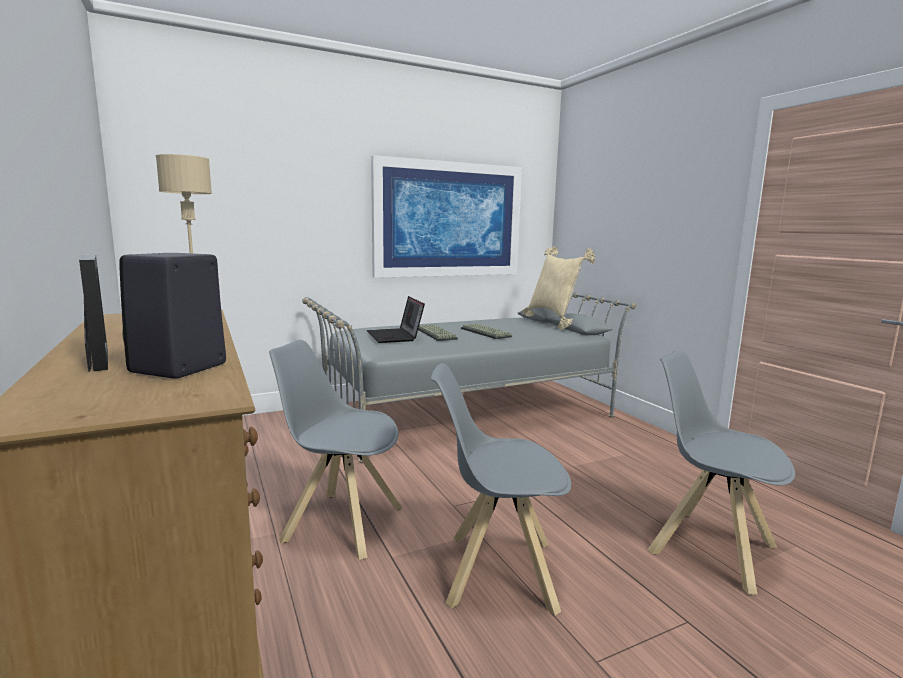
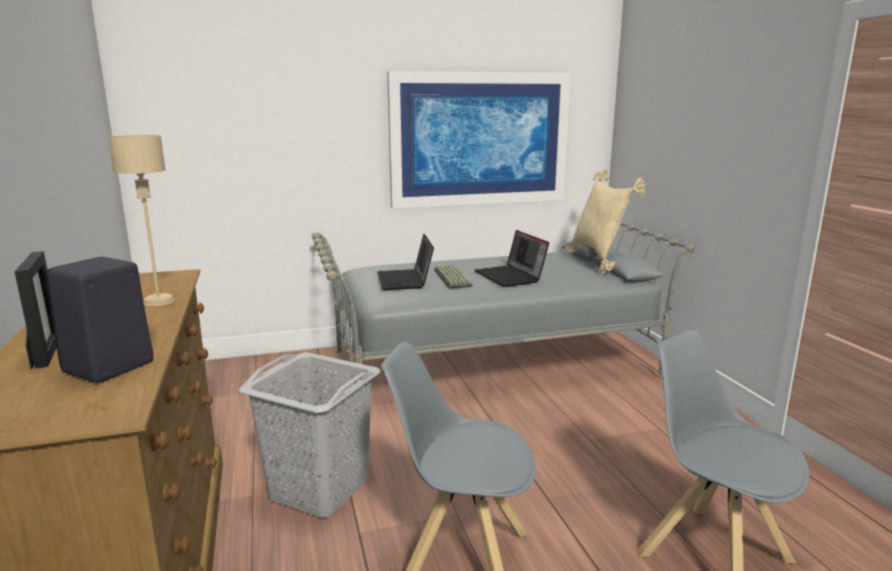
camera: 10 degrees right, 5 degrees up
(341, 522) = (319, 489): grey chair -> grey laundry basket
(487, 332) = (511, 277): keyboard -> laptop

